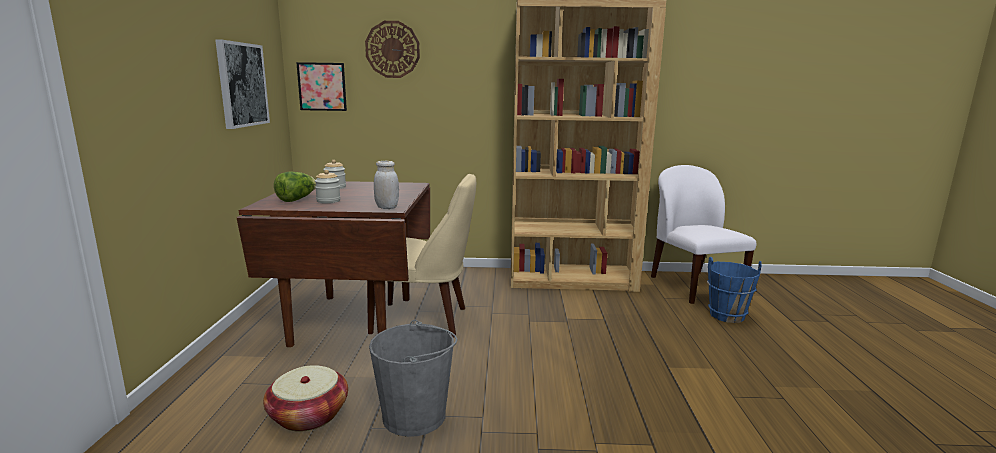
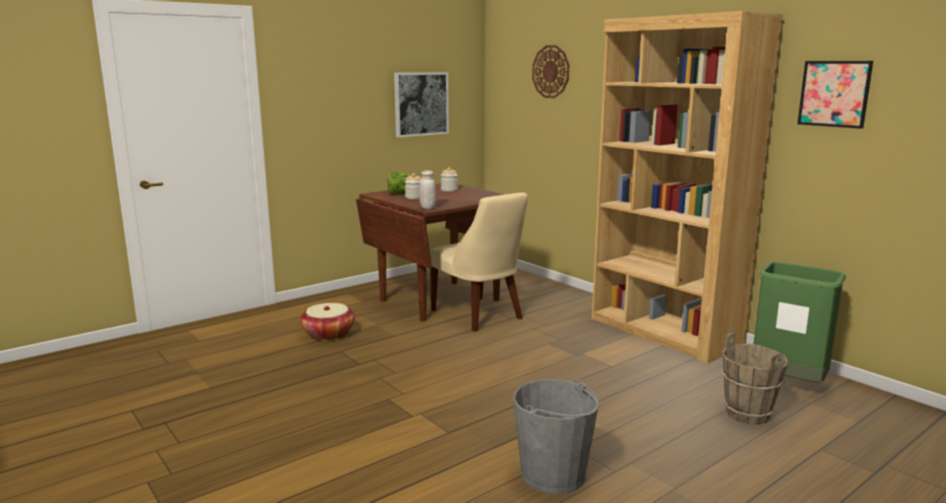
camera: 50 degrees right, 0 degrees up
(322, 86) = (504, 104): picture -> picture (834, 93)
(415, 416) = (367, 356): grey bucket -> grey bucket (553, 474)
(694, 286) = (788, 383): white chair -> green trash can
(726, 315) = (748, 414): blue bucket -> brown bucket

